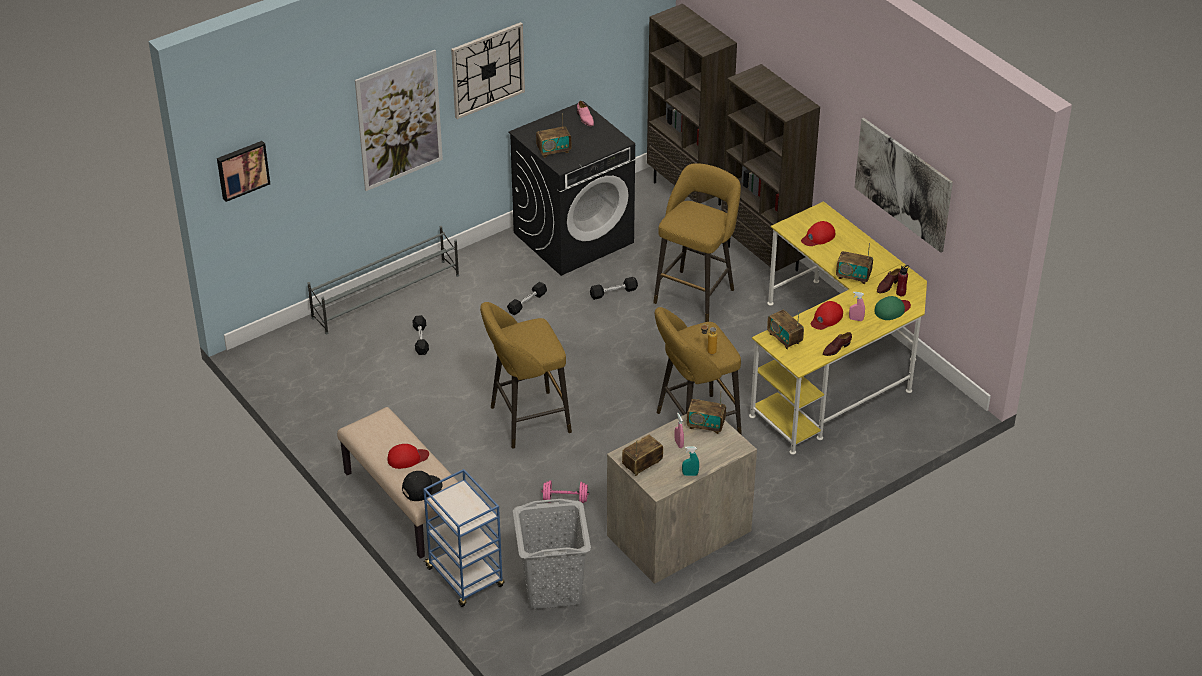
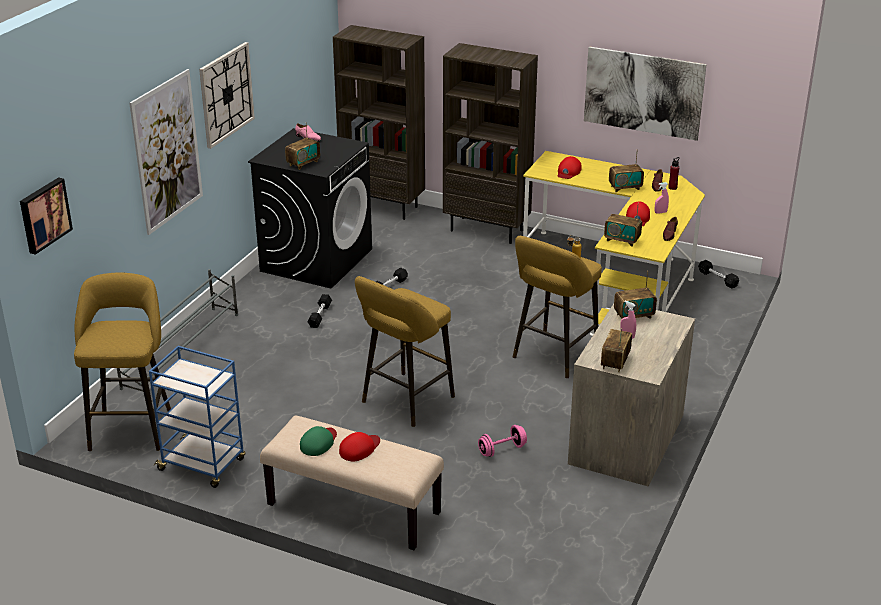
camera: 30 degrees left, 10 degrees down
(420, 339) = (245, 372): black dumbbell -> black dumbbell (717, 279)
(421, 488) = (399, 468): black cap -> none
(465, 578) = (474, 550): blue cart -> blue cart (203, 465)
(553, 588) = (564, 525): grey laundry basket -> none
(690, 474) = (663, 354): turquoise spray bottle -> none
(696, 293) = (458, 267): yellow stool -> yellow stool (132, 426)
(892, 310) = (679, 199): green cap -> green cap (319, 442)

